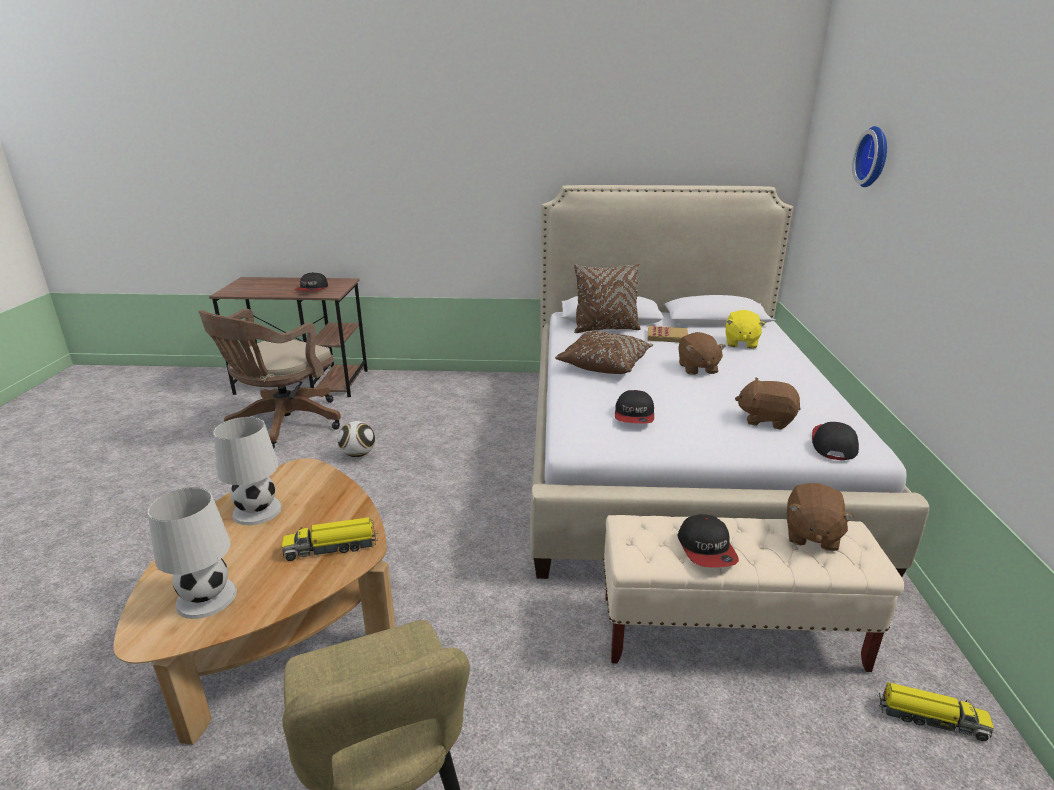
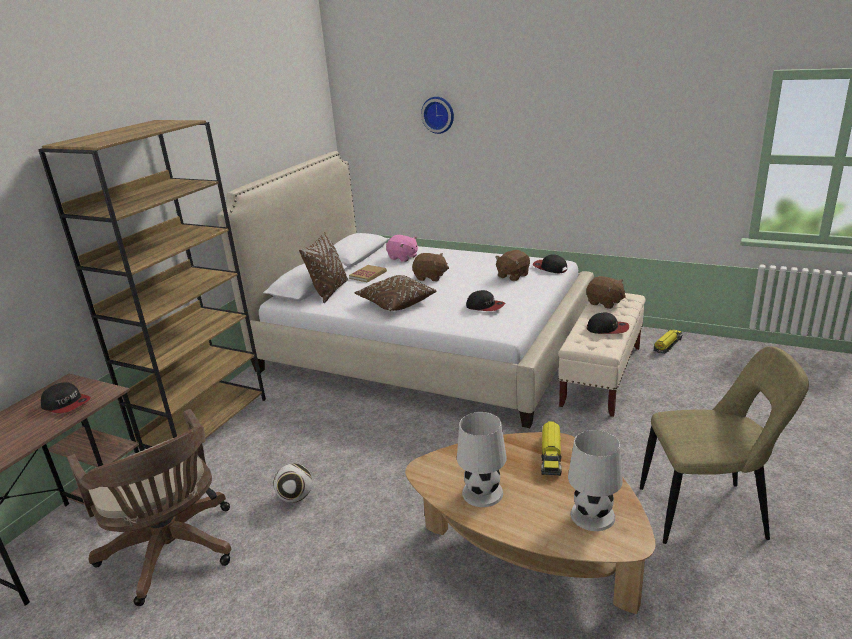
camera: 65 degrees left, 0 degrees up
(449, 383) = (204, 424): none -> brown bookcase
(740, 343) = (403, 257): yellow plush toy -> pink plush toy

